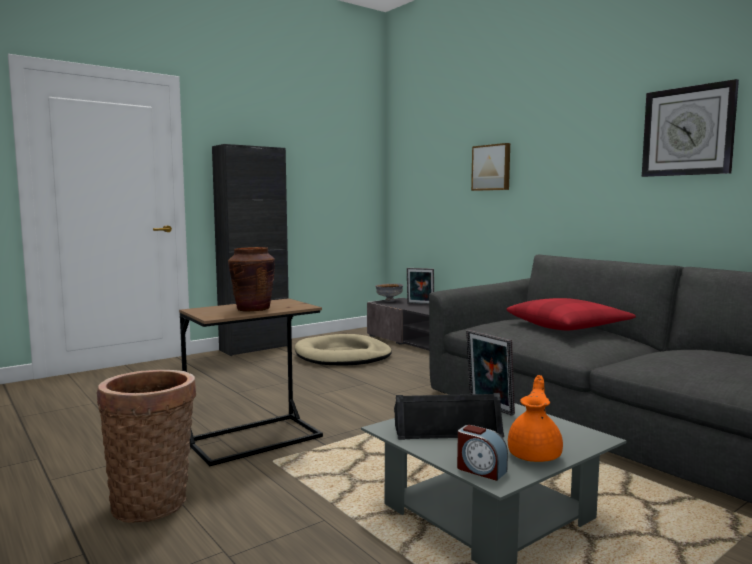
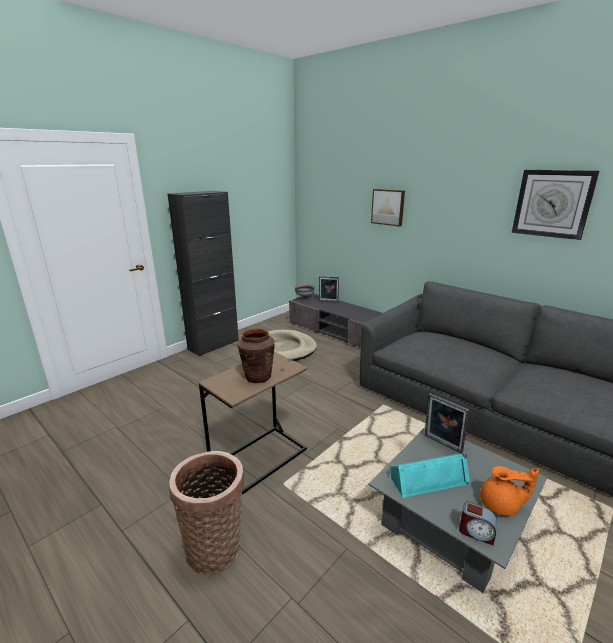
camera: 10 degrees left, 15 degrees up
(447, 429) = (428, 478): black speaker -> turquoise speaker
(535, 454) = (501, 505): orange teapot -> orange teapot turned 90 degrees clockwise
(568, 326) = (460, 346): red pillow -> none

